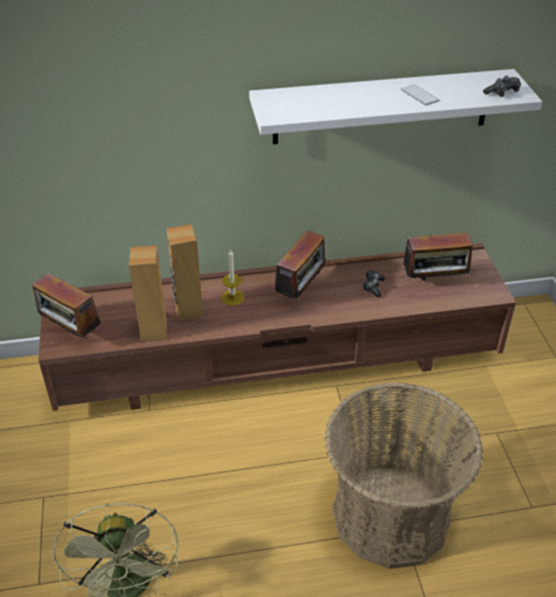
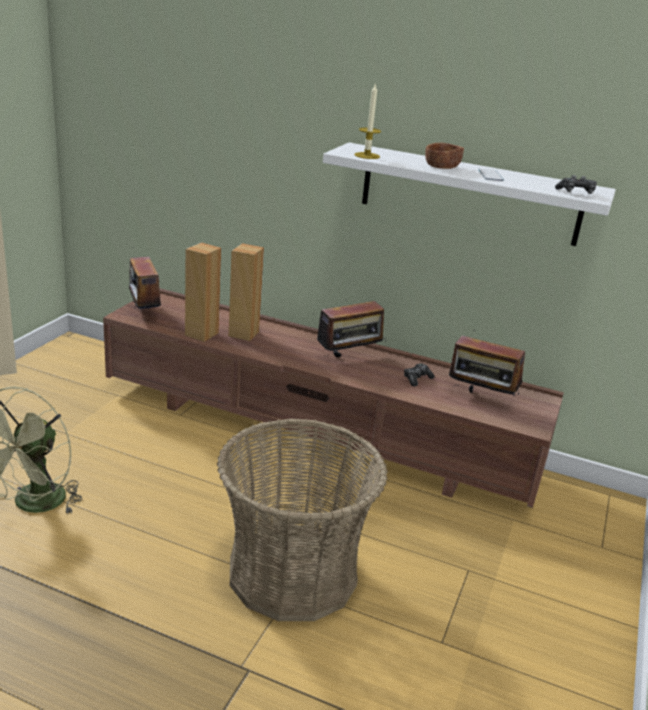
camera: 30 degrees right, 15 degrees down
(232, 297) = (287, 340): candle -> candle (367, 156)
(372, 99) = (442, 167): none -> brown bowl

